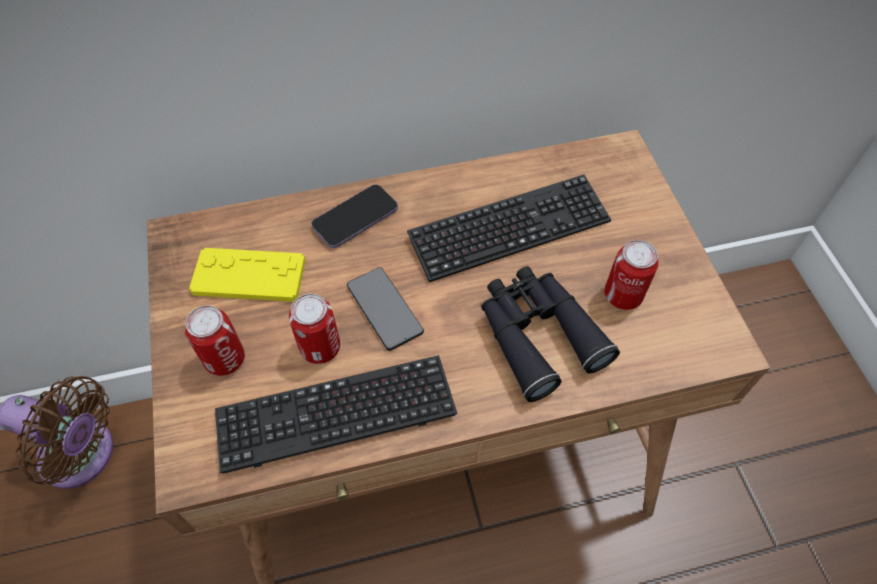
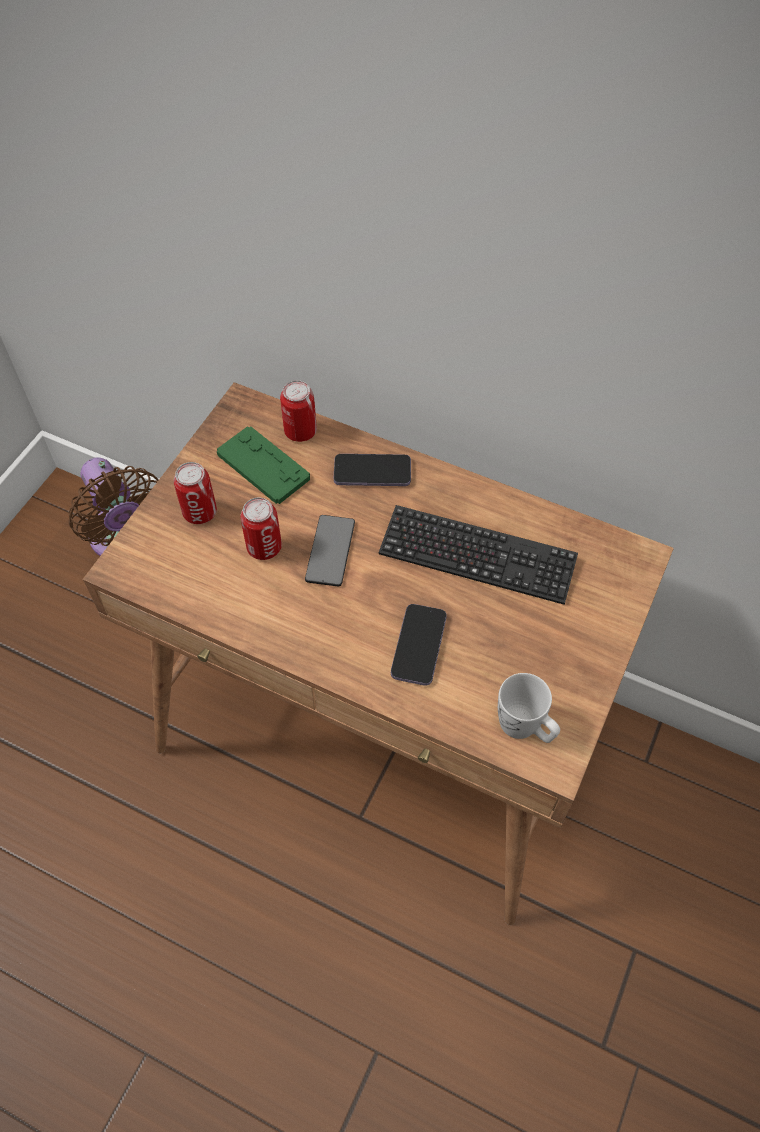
camera: 40 degrees right, 0 degrees up
(249, 276) = (263, 466): yellow game controller -> green game controller
(336, 414) = (234, 598): keyboard -> none
(537, 335) = (418, 646): black binoculars -> phone
(623, 295) = (513, 665): can -> can (300, 431)
(681, 338) = (525, 727): none -> white mug

